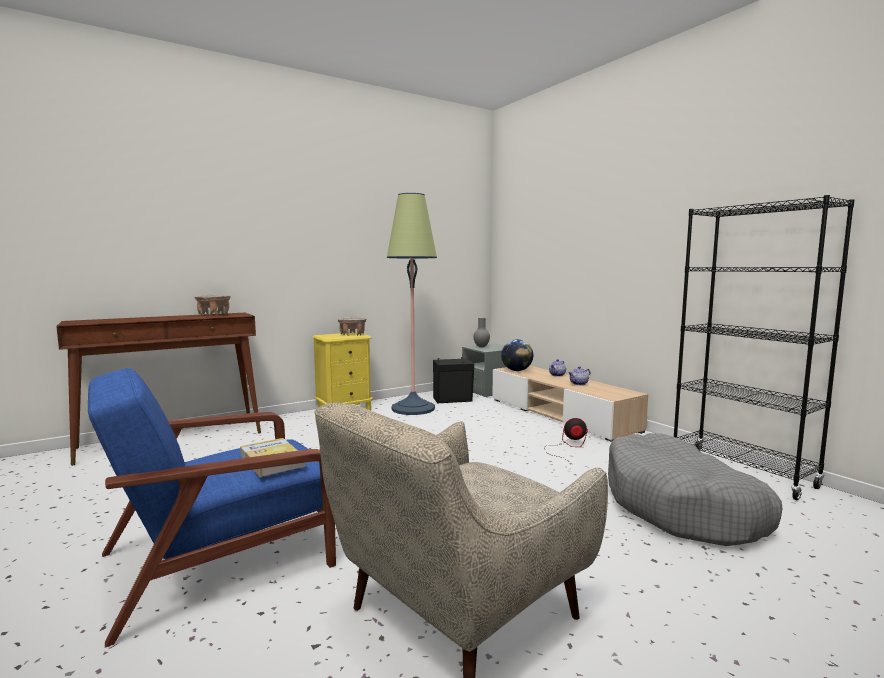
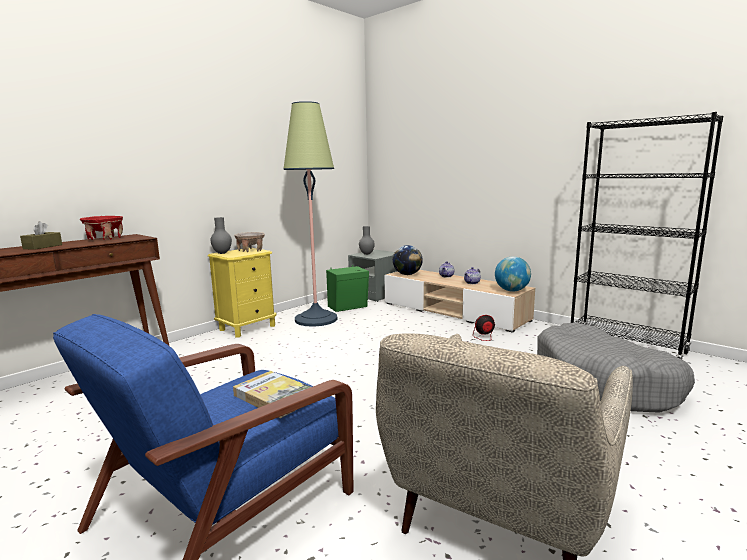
camera: 15 degrees left, 5 degrees up
(159, 318) = (43, 247): none -> brown tissue box
(213, 314) = (105, 239): beige bowl -> red bowl
(325, 335) = (222, 253): none -> grey vase
(453, 400) = (349, 307): black speaker -> green speaker
(616, 395) = (511, 291): none -> globe

